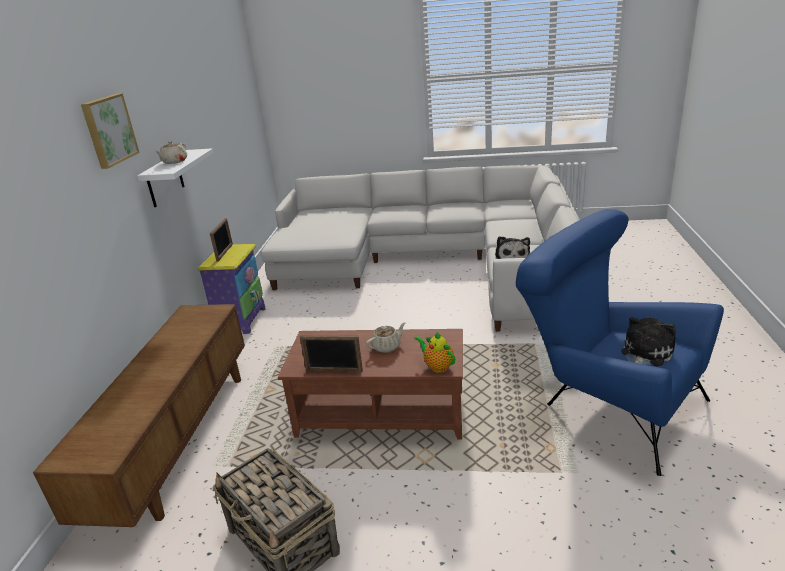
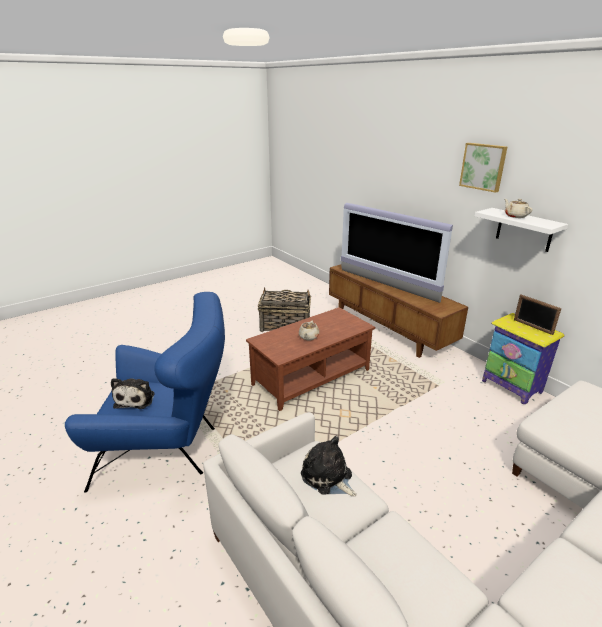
camera: 135 degrees right, 0 degrees up
(161, 373) = (386, 285): none -> television
(334, 371) = (316, 317): picture frame -> none
(437, 366) = (265, 338): teapot -> none

